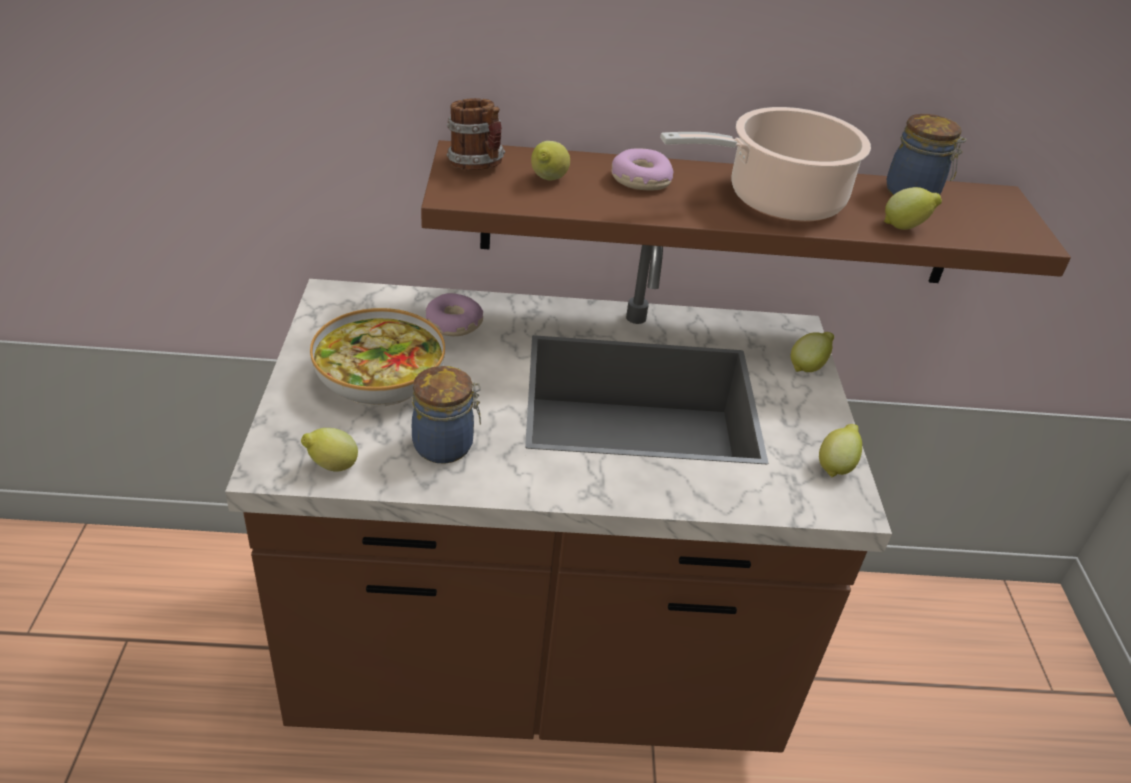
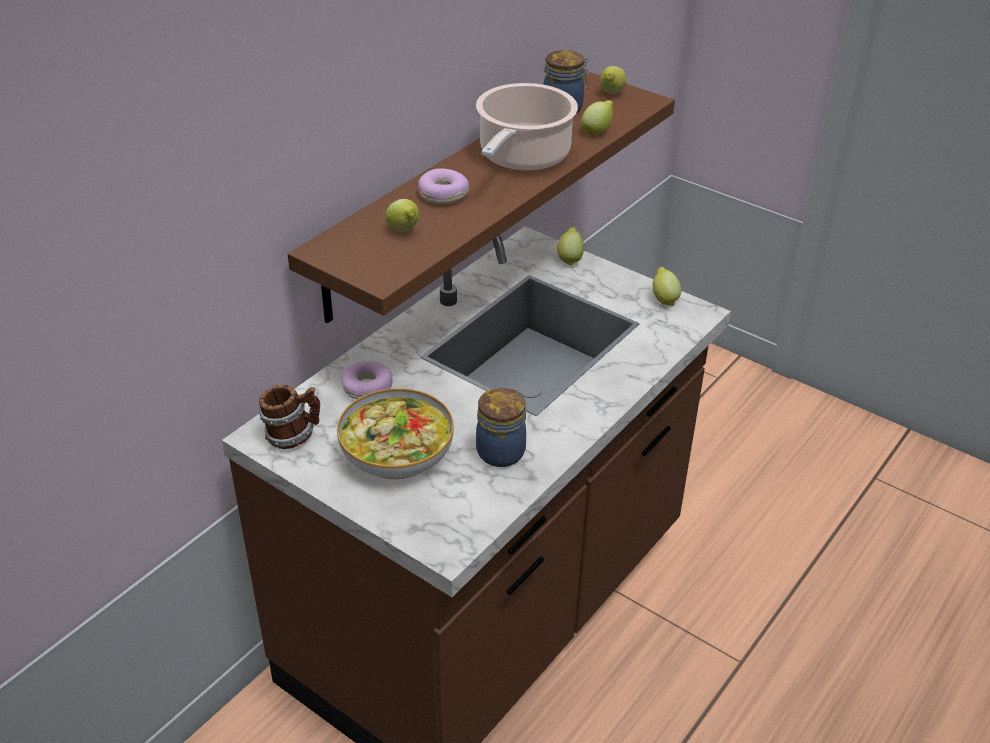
camera: 50 degrees left, 0 degrees up
(331, 466) = (474, 515): lemon -> lemon (611, 94)
(478, 166) = (350, 251): mug -> mug (293, 436)

